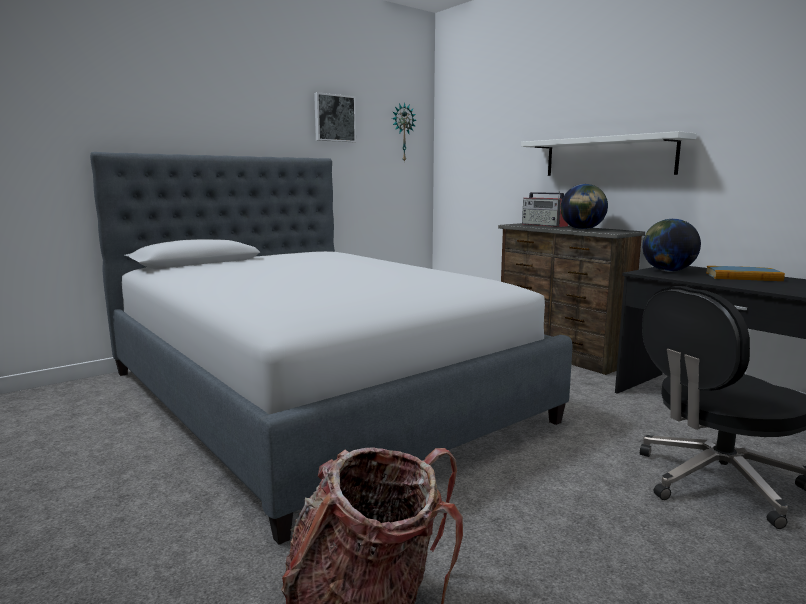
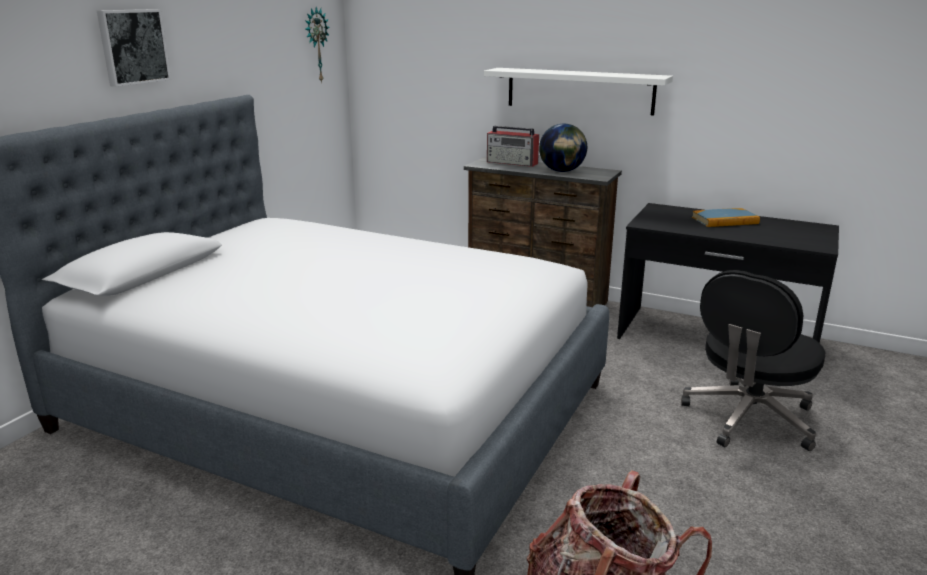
camera: 25 degrees left, 10 degrees up
(334, 118) = (244, 38): picture -> picture (133, 46)
(667, 271) = (659, 218): globe -> none

